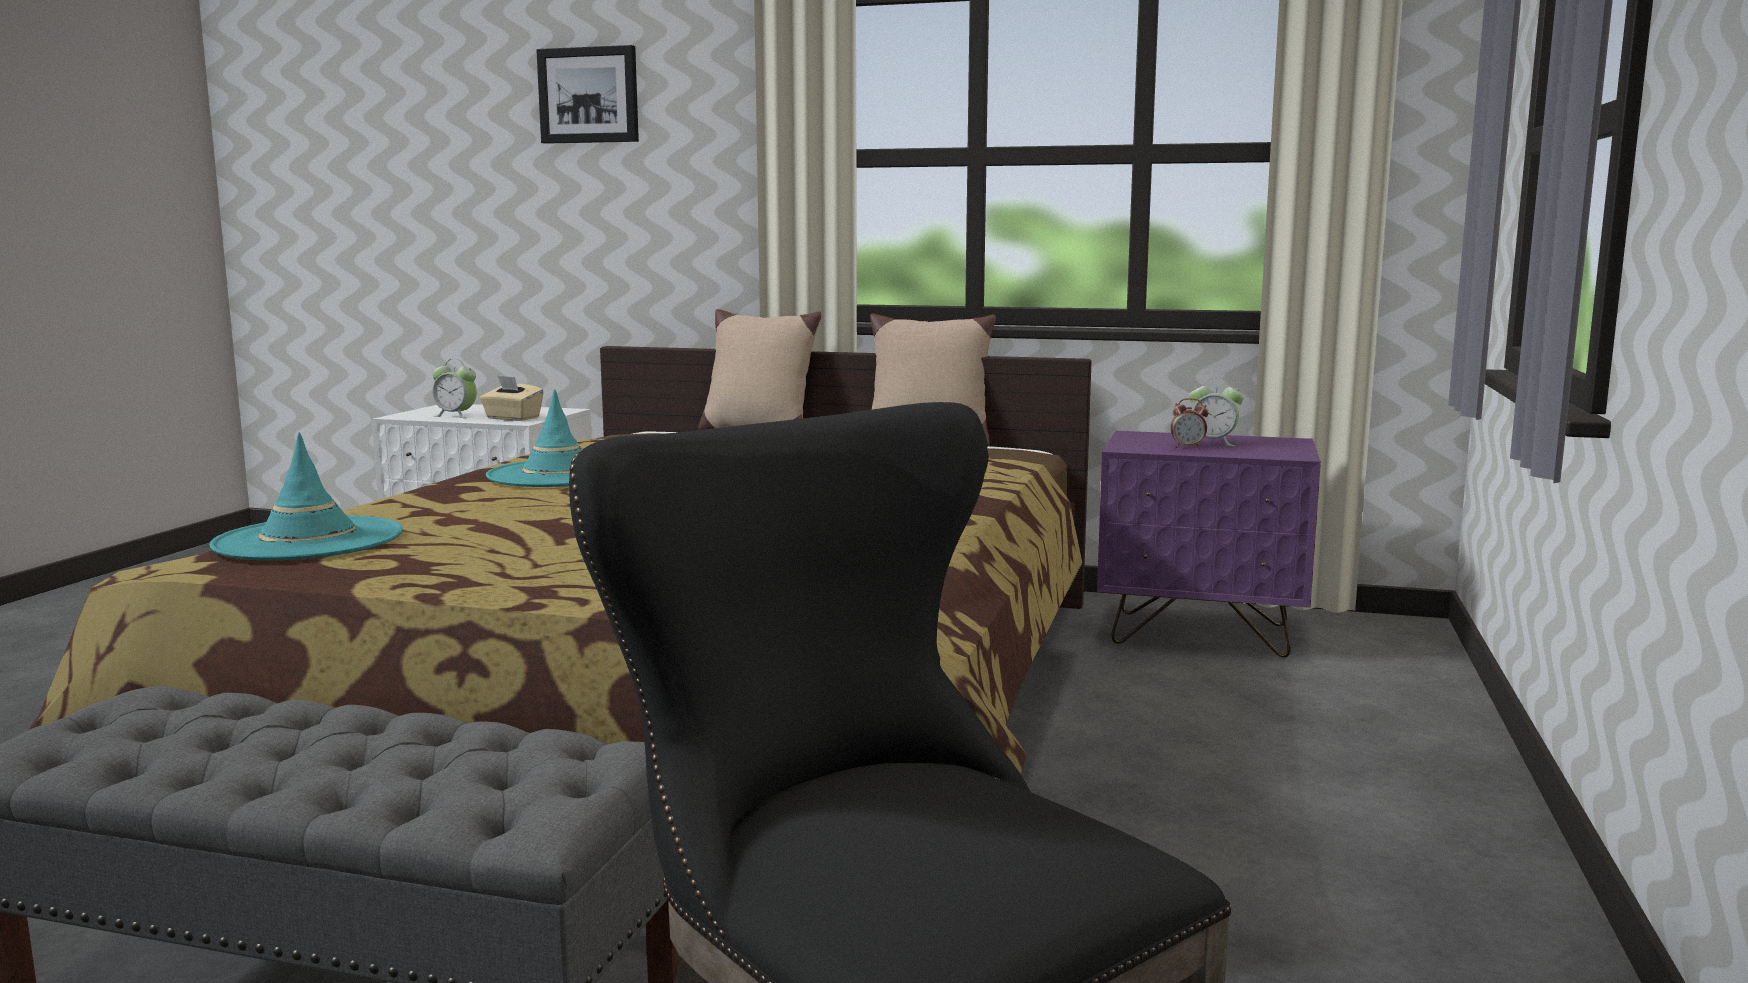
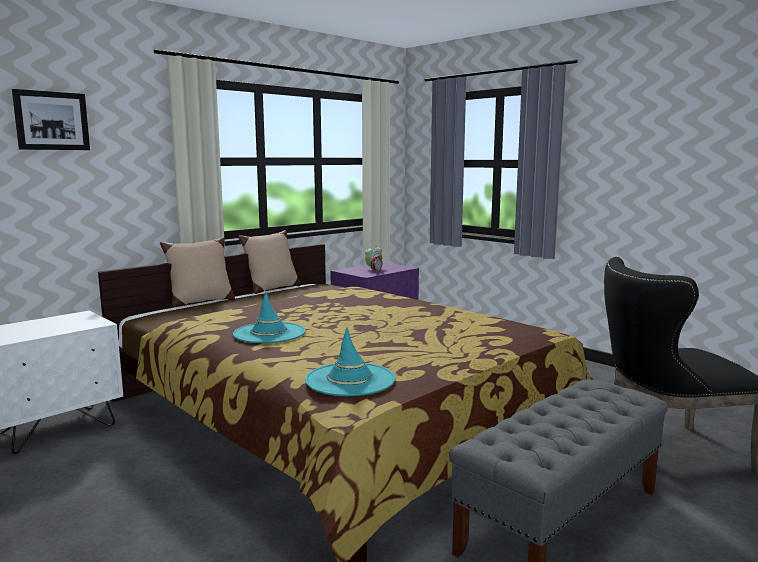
camera: 60 degrees left, 0 degrees up
(456, 415) = (38, 332): alarm clock -> none
(512, 418) = (82, 324): beige tissue box -> none

